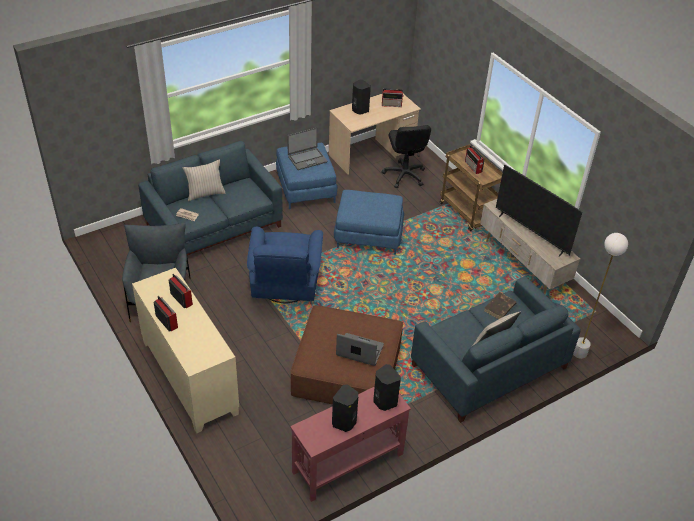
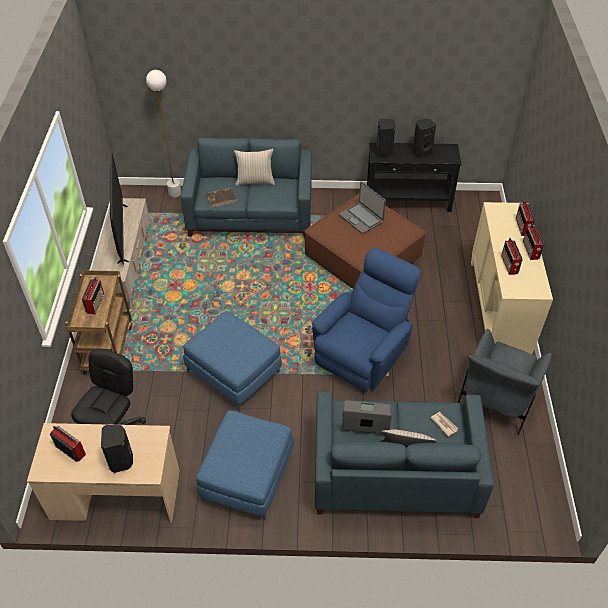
camera: 145 degrees left, 5 degrees up
(183, 343) = (522, 227): none -> radio
(307, 159) = (243, 448): laptop -> laptop (366, 419)
(347, 463) = (408, 201): red console table -> black console table

